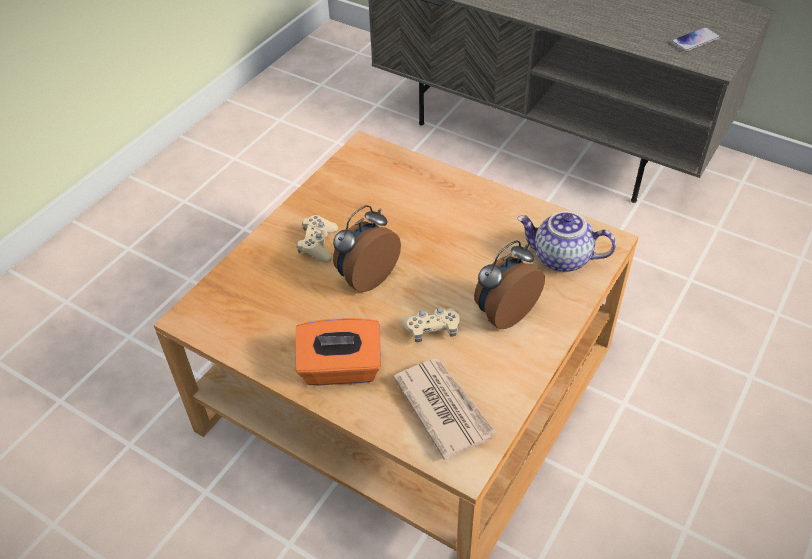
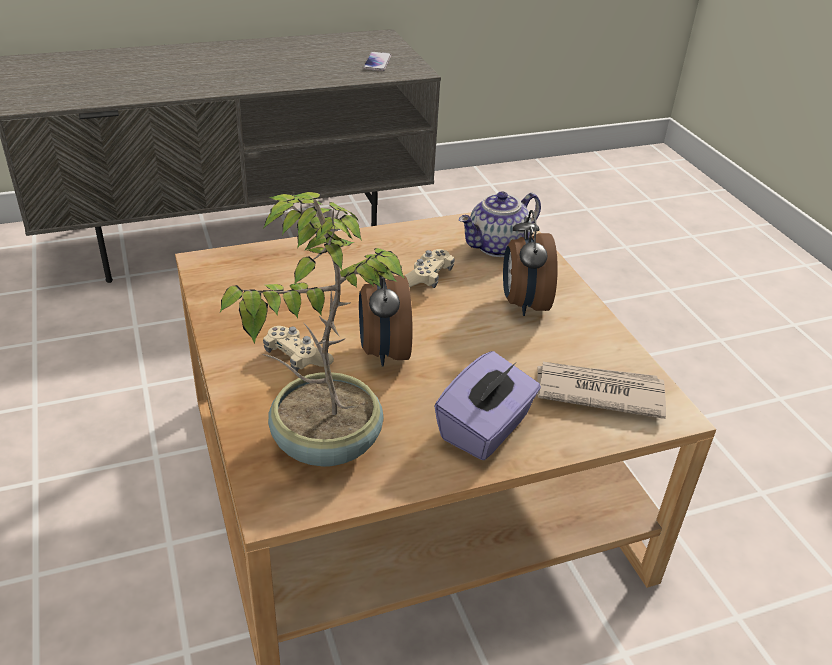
camera: 55 degrees left, 10 degrees down
(256, 304) = (324, 442): none -> potted plant
(340, 369) = (485, 429): orange tissue box -> purple tissue box
(432, 329) = (498, 350): beige game controller -> beige game controller (427, 278)

